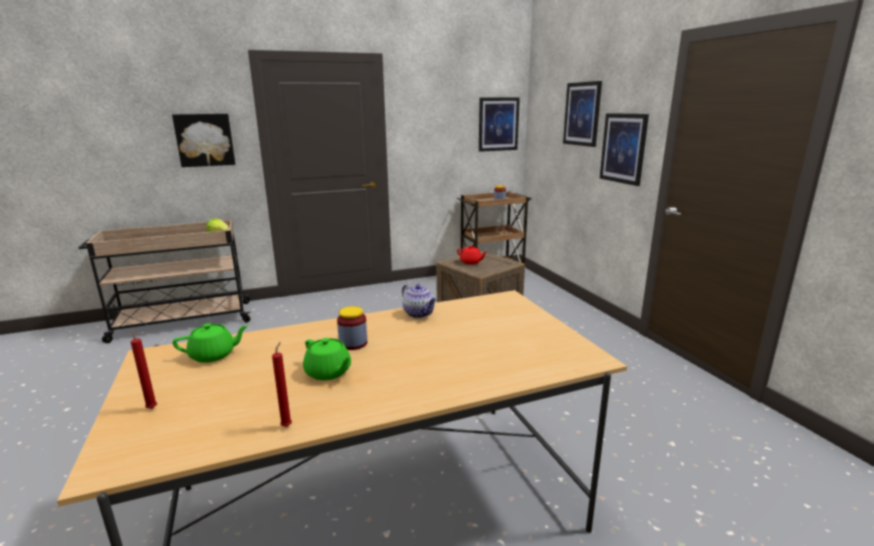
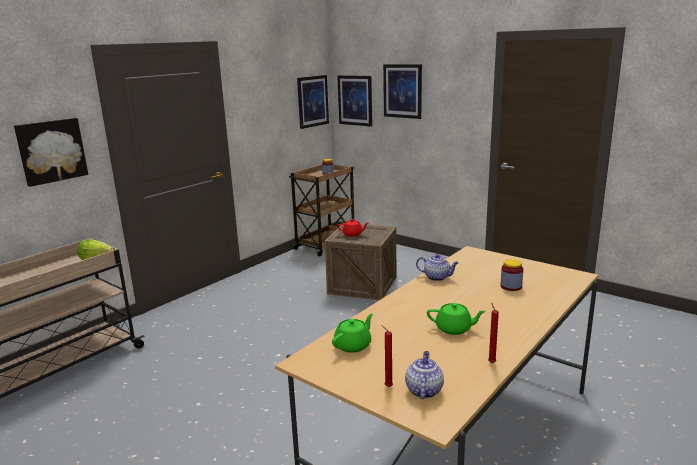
camera: 30 degrees left, 0 degrees up
(169, 426) = (423, 390): none -> teapot
(353, 343) = (433, 308): jar -> jar (511, 286)
(623, 148) = (451, 119): picture -> picture (355, 100)

